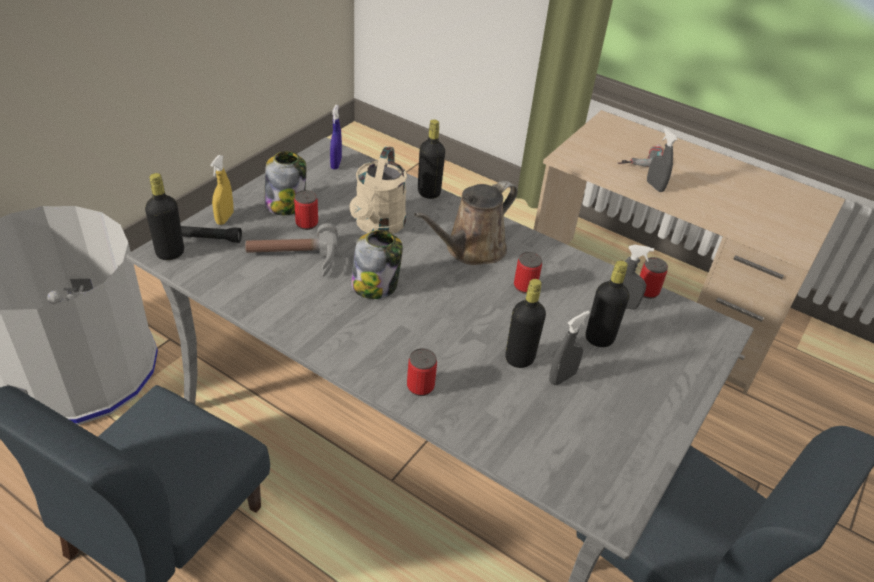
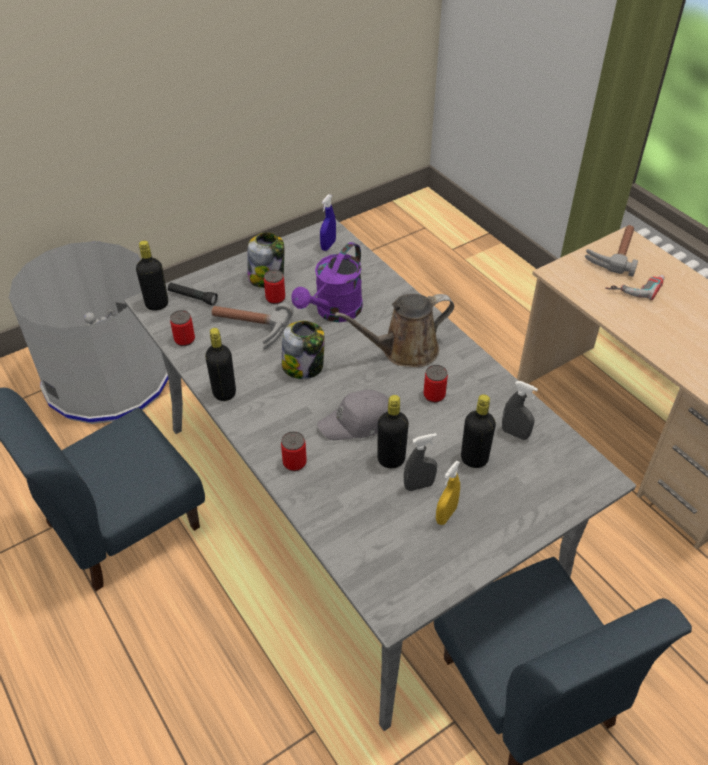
camera: 25 degrees right, 5 degrees up
(225, 218) = (212, 281): yellow spray bottle -> yellow spray bottle (446, 515)
(378, 226) = (334, 312): beige watering can -> purple watering can
(429, 193) = (396, 288): black bottle -> black bottle (224, 393)
(465, 329) = (359, 422): none -> grey cap
(604, 133) = (613, 252): none -> hammer
(647, 291) = (548, 425): can -> can (184, 340)
(655, 186) = (633, 319): grey spray bottle -> none

